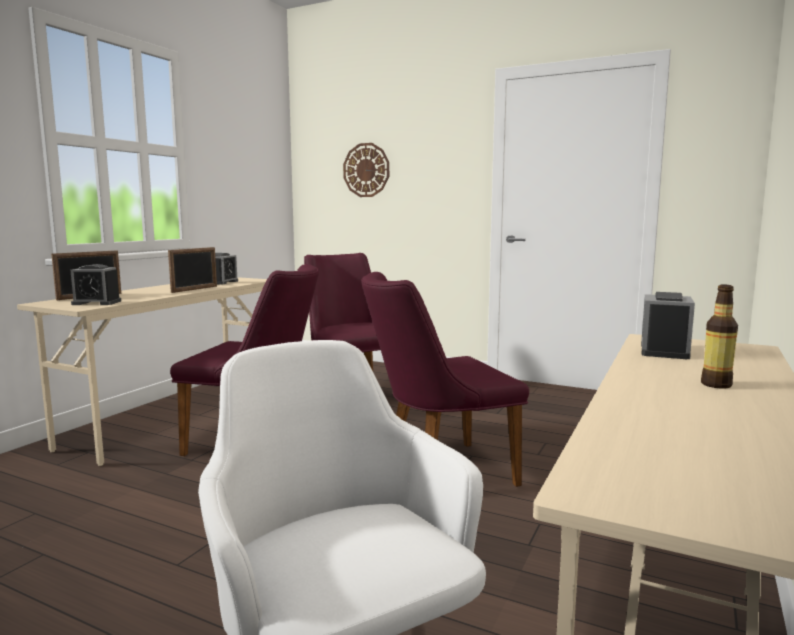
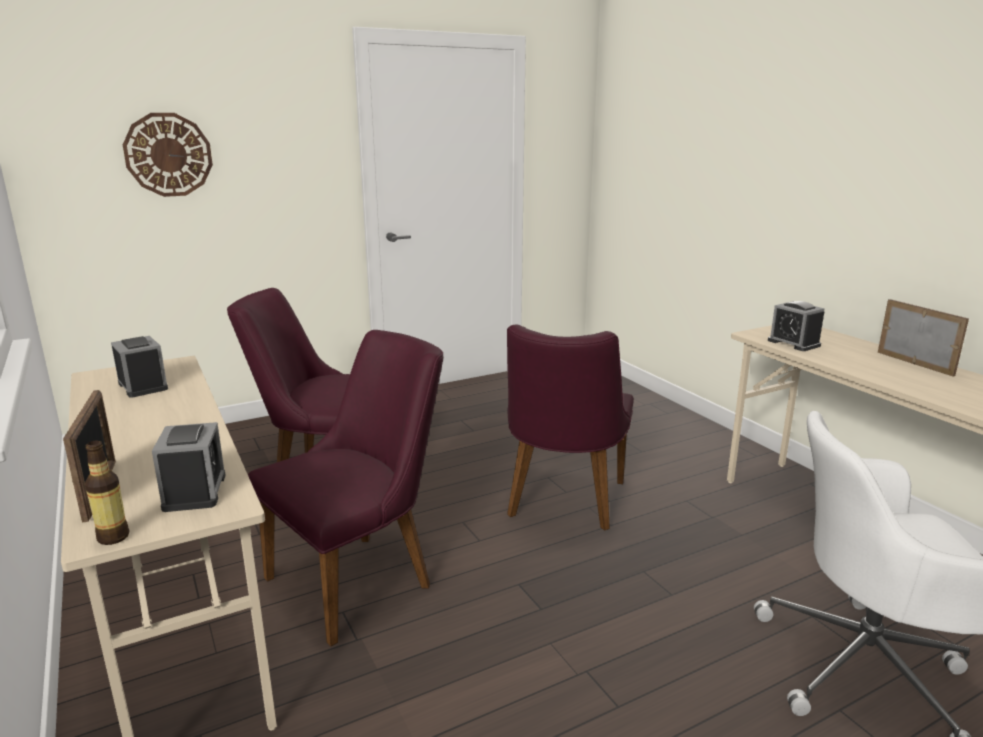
camera: 55 degrees left, 10 degrees up
(96, 303) = (195, 492): alarm clock -> alarm clock turned 45 degrees counterclockwise
(195, 289) = (184, 411): picture frame -> picture frame (915, 363)
(716, 384) = (886, 361): bottle -> bottle (113, 537)

